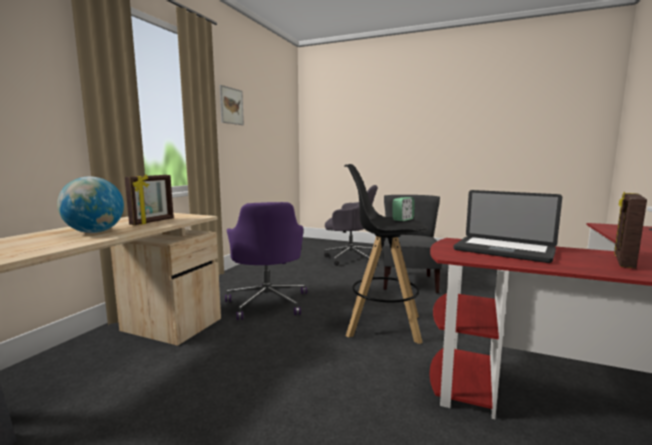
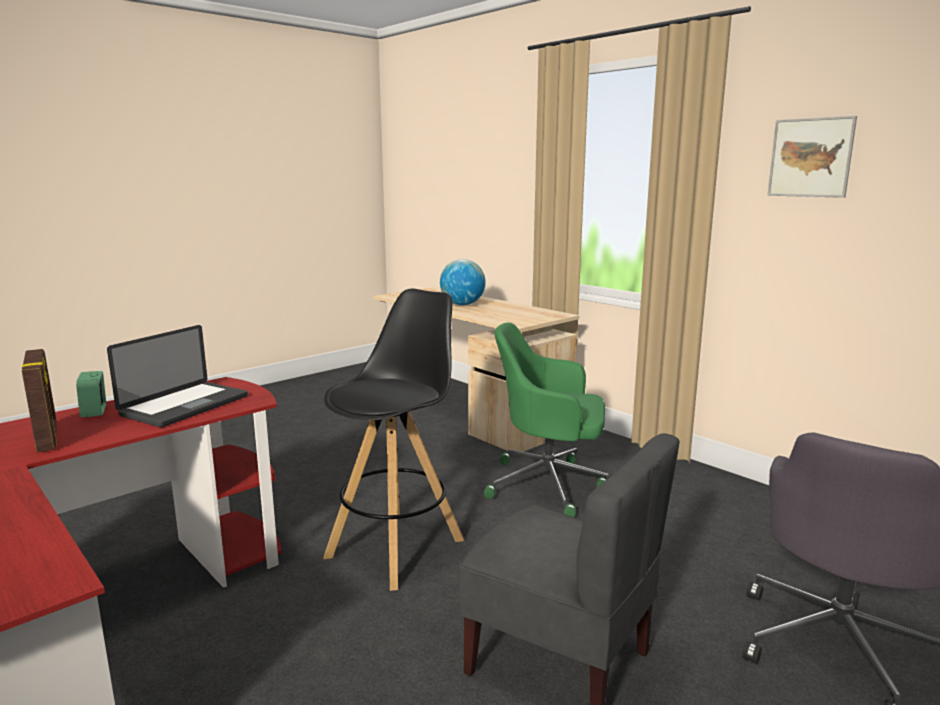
camera: 115 degrees right, 5 degrees up
(153, 222) = (498, 313): picture frame -> none
(268, 302) = (549, 485): purple office chair -> green office chair
(403, 219) = (381, 396): alarm clock -> alarm clock (94, 411)
(503, 250) = (185, 406): laptop -> laptop turned 150 degrees clockwise

